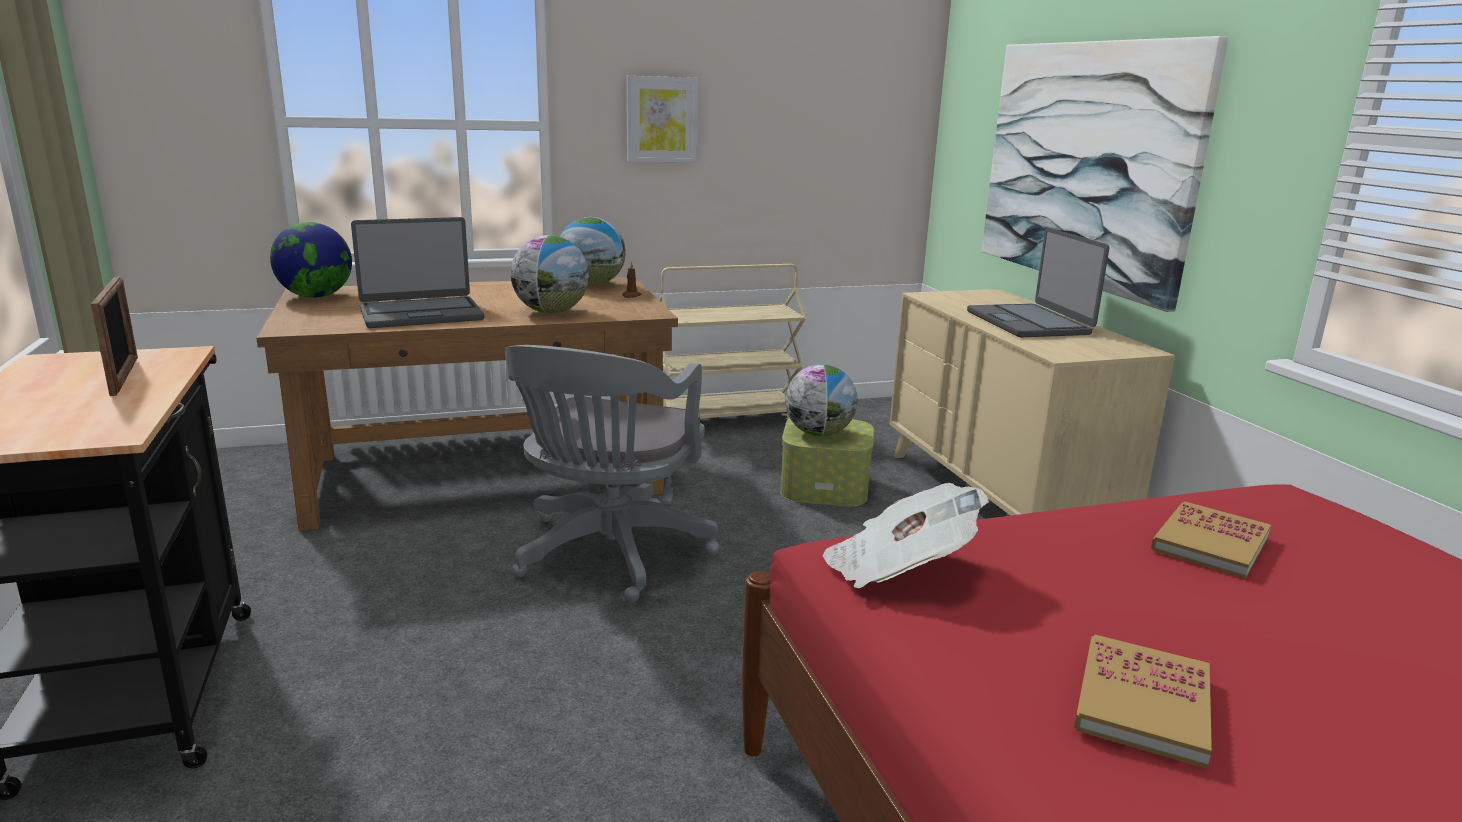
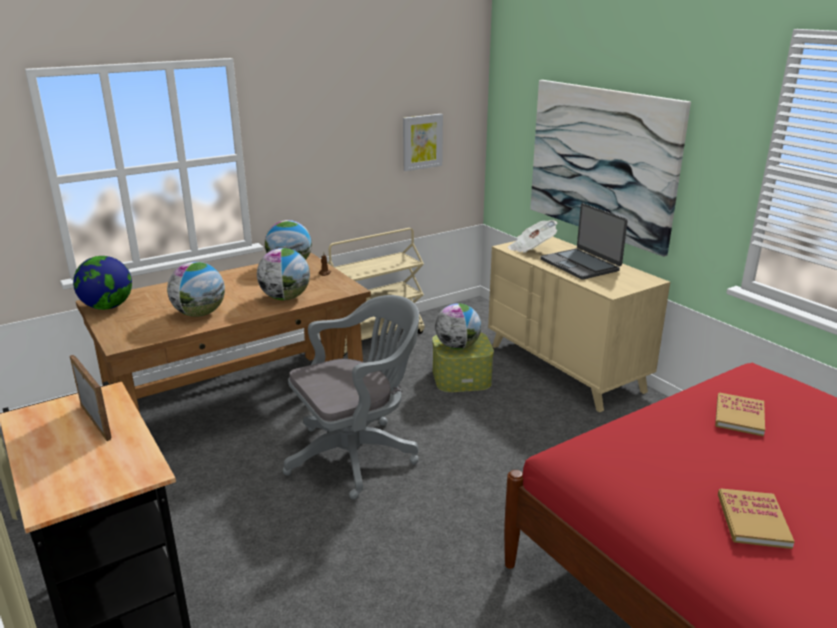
camera: 15 degrees left, 5 degrees up
(421, 314) = (200, 314): laptop -> globe
(608, 556) = (357, 454): grey office chair -> grey office chair turned 120 degrees counterclockwise
(661, 120) = (316, 142): picture -> picture (422, 142)
(898, 569) = (604, 463): newspaper -> newspaper (531, 248)

